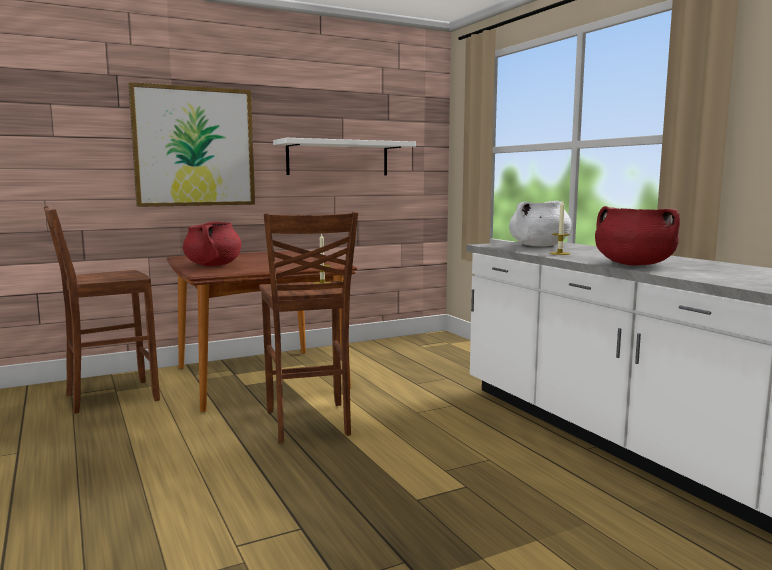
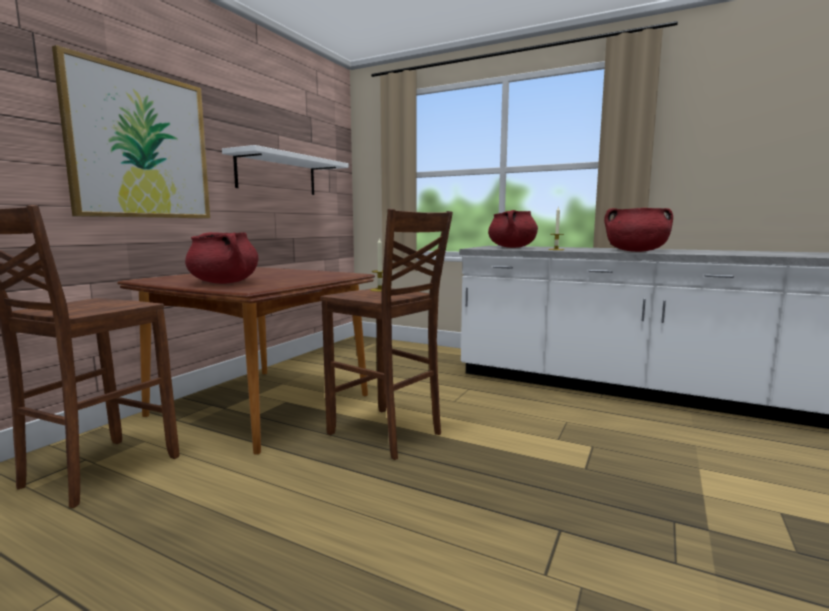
camera: 35 degrees left, 0 degrees up
(538, 246) = (512, 247): white cooking pot -> red cooking pot

